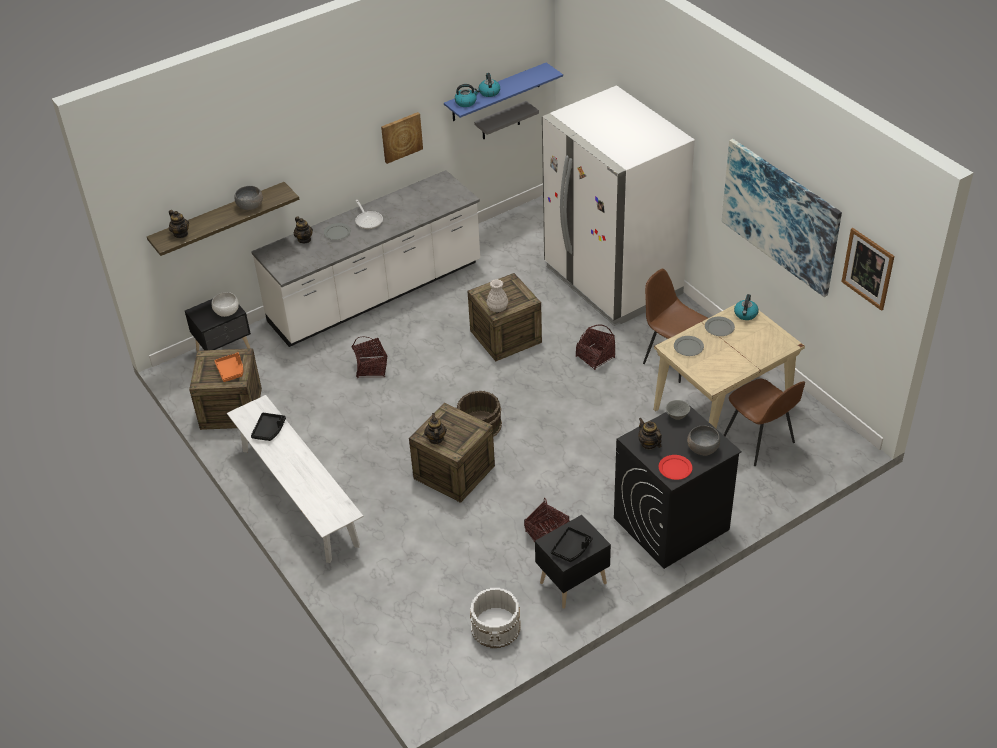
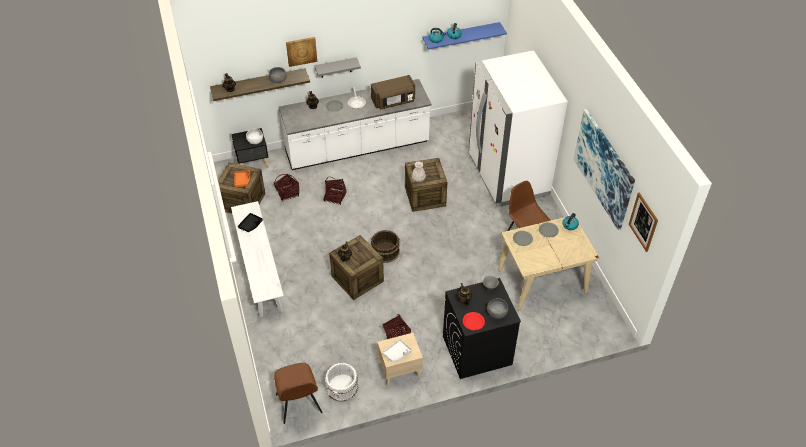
camera: 15 degrees right, 5 degrees up
(401, 137) = (389, 53): picture -> picture (301, 51)
(423, 207) = (393, 101): none -> brown microwave
(500, 121) = (462, 54): grey shelf -> grey shelf (336, 67)
(571, 548) = (397, 353): black tray -> white tray
(571, 582) = (399, 371): black nightstand -> beige nightstand
(595, 357) = (475, 225): basket -> basket (288, 193)
(759, 442) = (557, 310): brown chair -> brown chair (299, 404)

